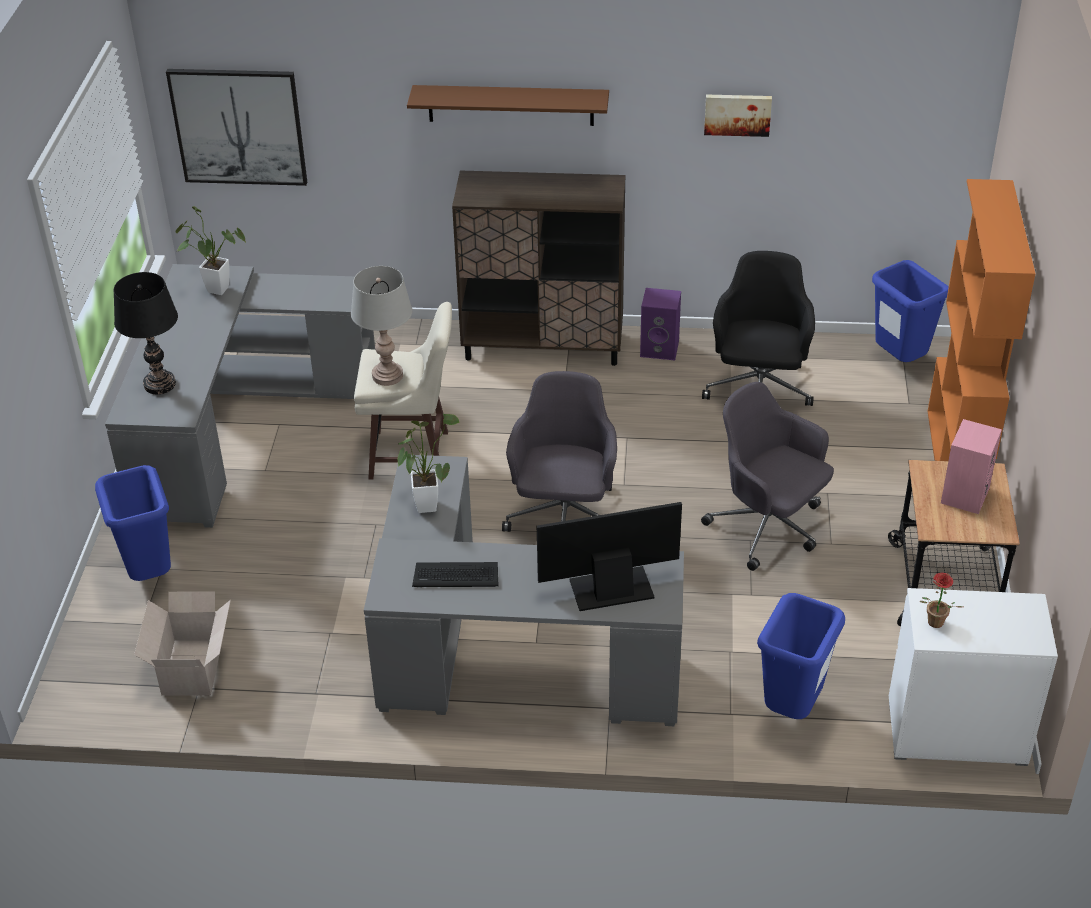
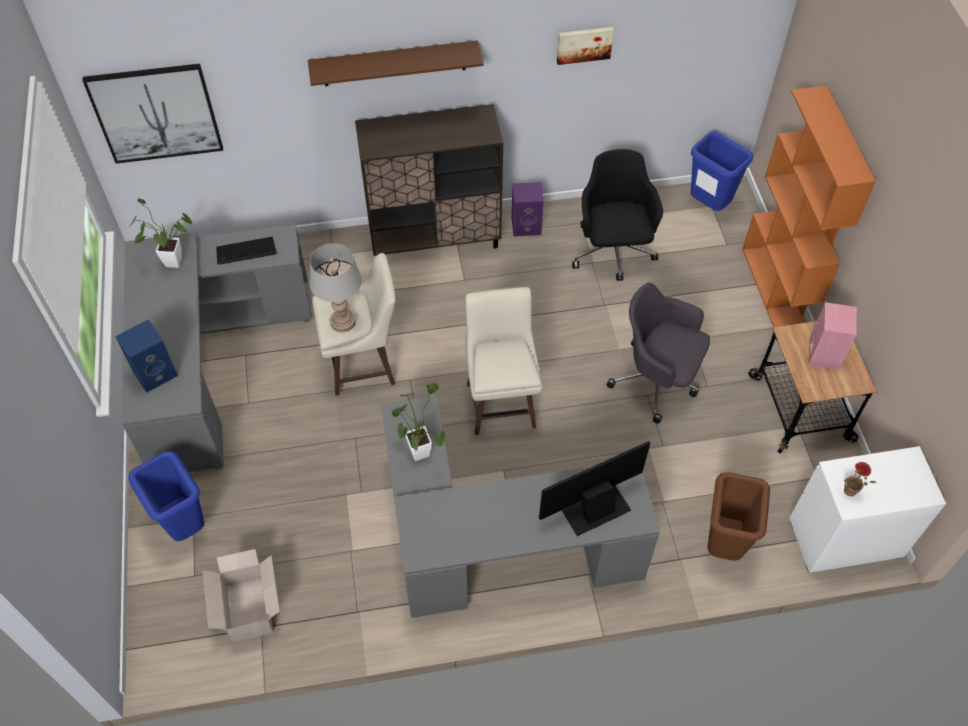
camera: 15 degrees left, 15 degrees up
(159, 384) = (156, 372): black table lamp -> blue speaker
(456, 576) = (468, 522): keyboard -> keyboard (246, 251)
(564, 518) = (501, 403): grey office chair -> beige stool
(791, 710) = (723, 546): blue trash can -> brown trash can

